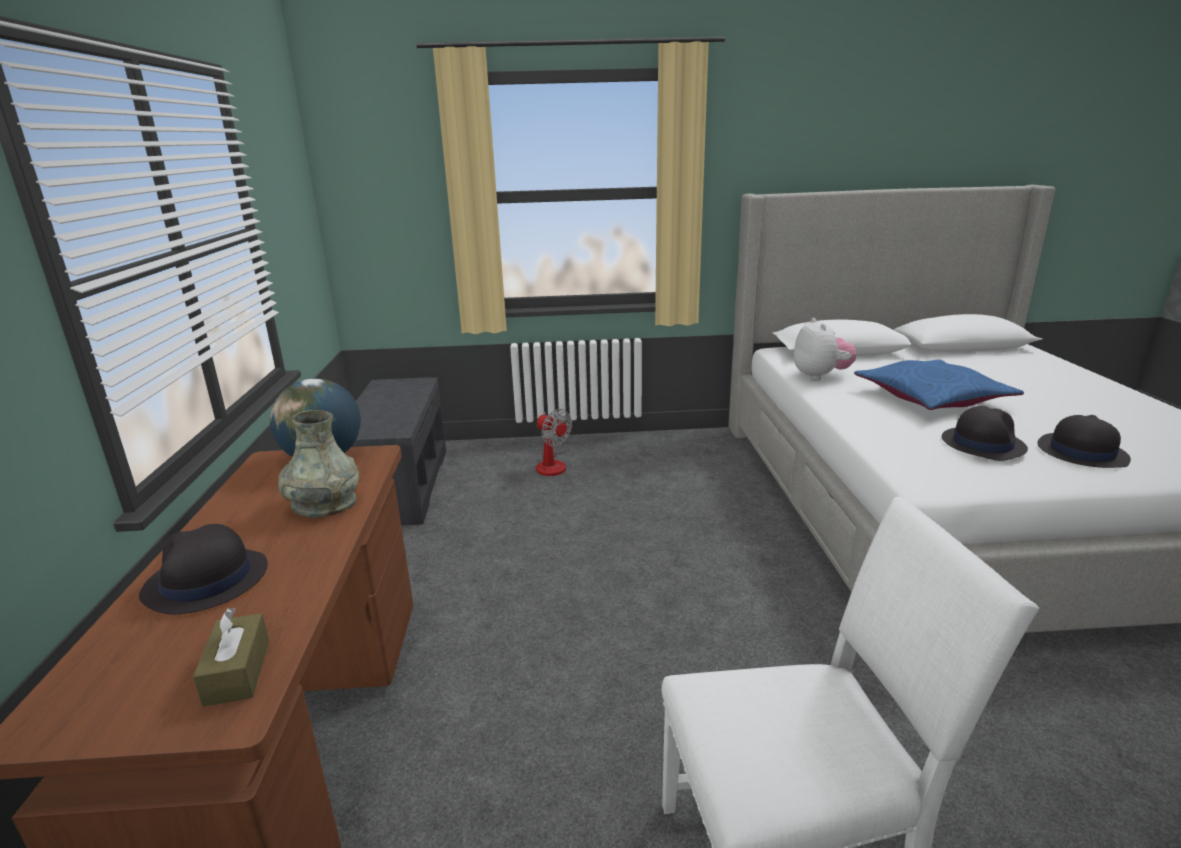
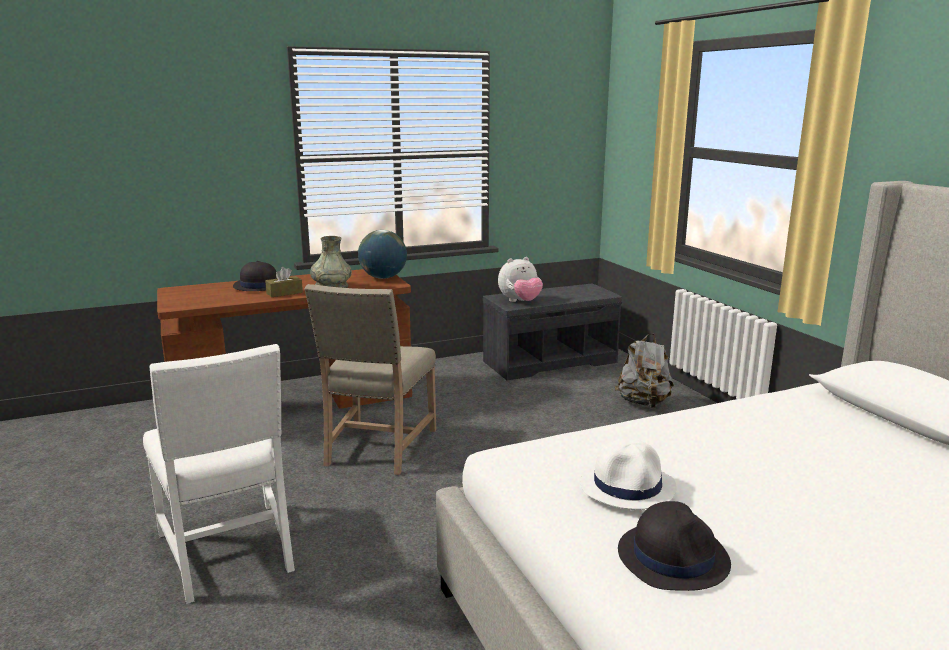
camera: 70 degrees right, 5 degrees down
(237, 672) = (198, 302): brown tissue box -> brown tissue box (284, 293)
(541, 664) = (378, 448): none -> beige chair
(553, 464) = (643, 403): fan -> grey backpack
(820, 376) = (777, 408): plush toy -> plush toy (520, 302)
(932, 398) = (776, 469): blue pillow -> none
(982, 444) = (628, 486): black hat -> white hat

